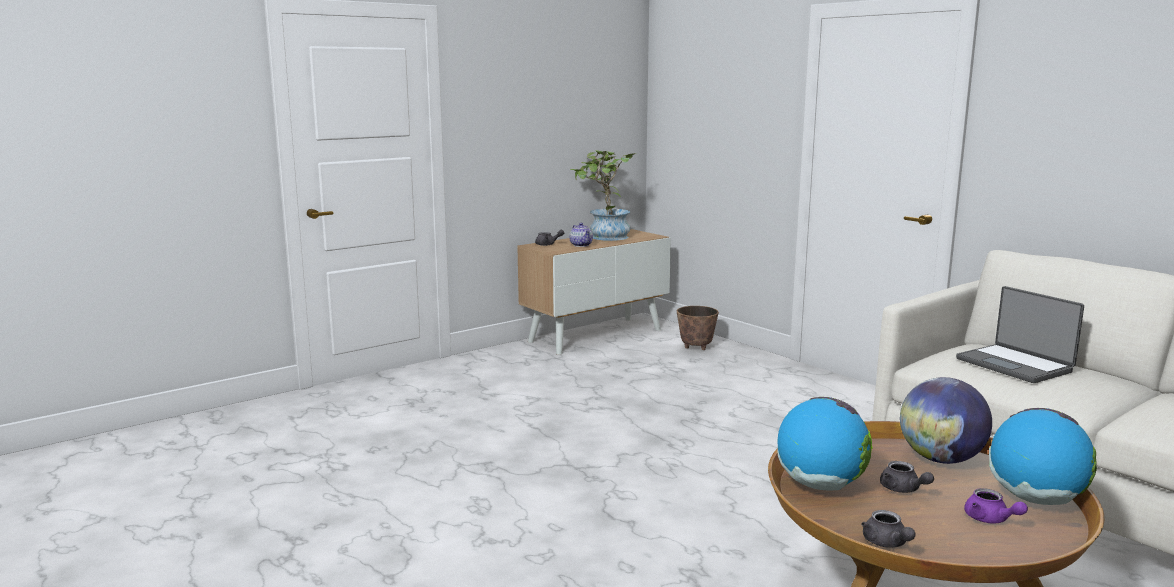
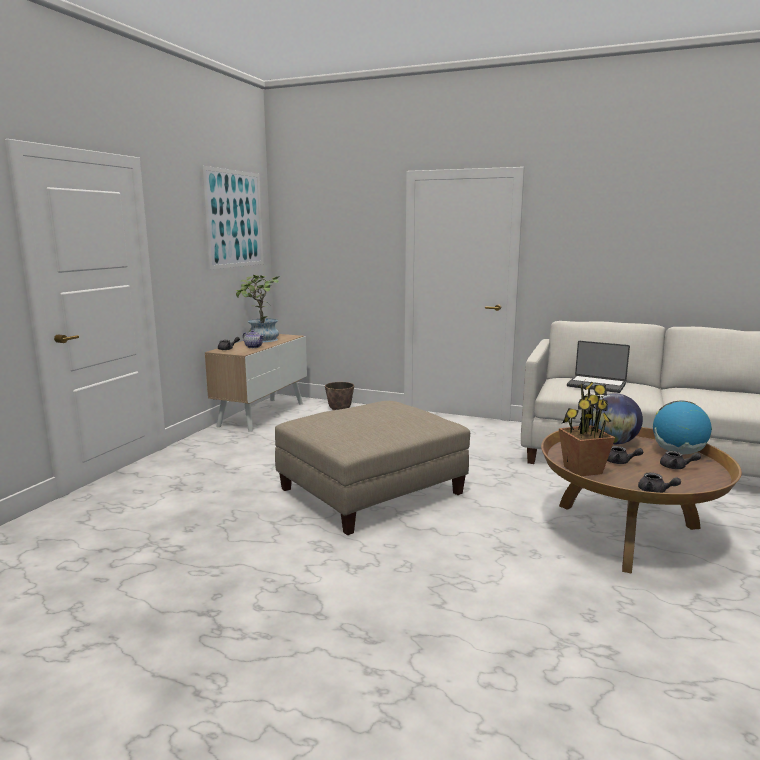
camera: 30 degrees left, 0 degrees up
(583, 76) = (234, 219): none -> picture
(612, 456) = (371, 491): none -> beige ottoman
(820, 485) = (582, 470): globe -> potted plant
(990, 520) = (676, 467): purple teapot -> grey teapot

